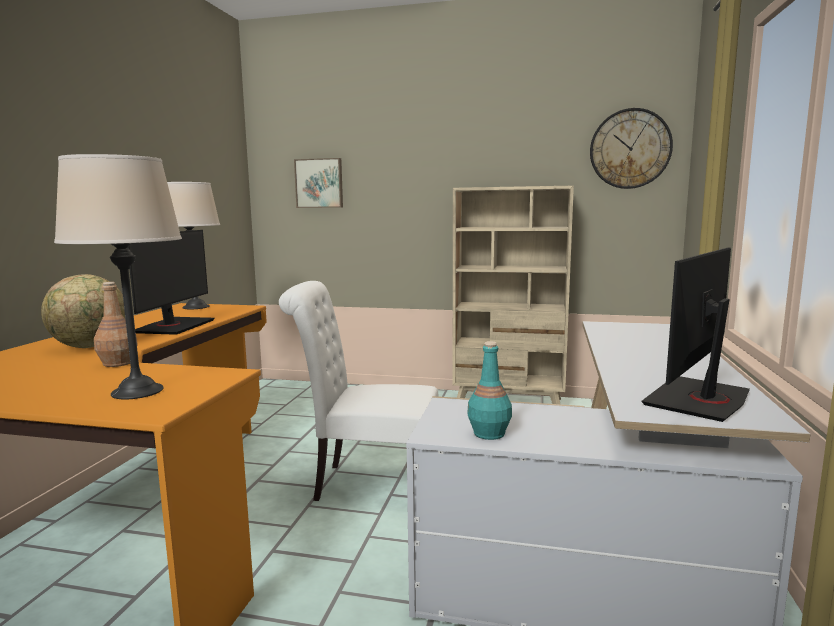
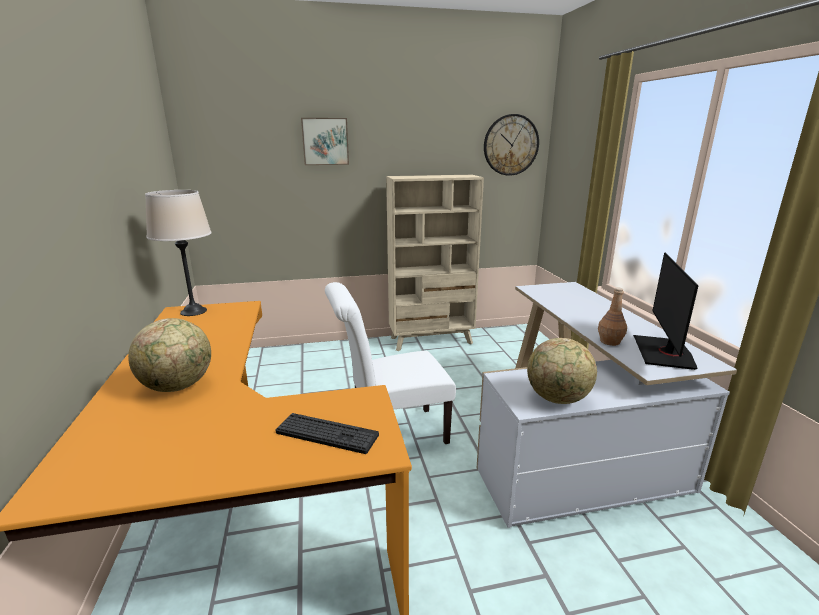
camera: 25 degrees left, 10 degrees up
(118, 363) = (247, 403): brown bottle -> brown bottle (609, 341)
(137, 391) = (327, 434): beige table lamp -> keyboard
(174, 326) = (218, 343): monitor -> none
(319, 183) = (254, 170): picture -> picture (325, 141)
(489, 434) = (557, 399): turquoise bottle -> globe

